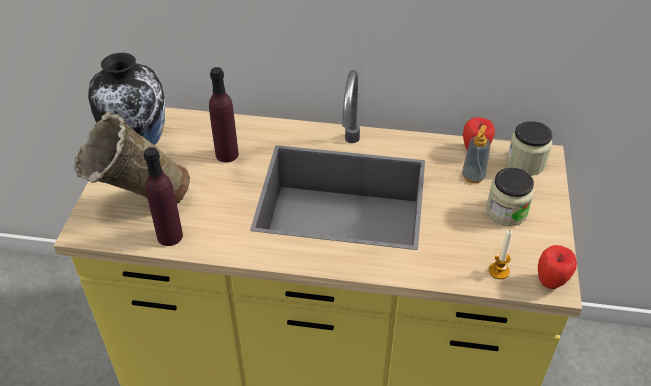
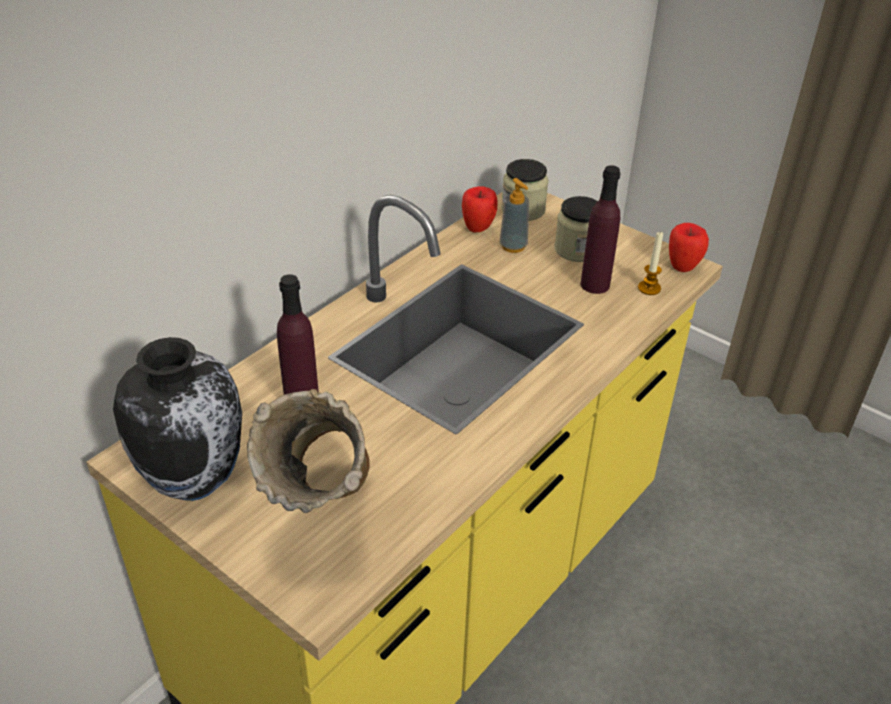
camera: 60 degrees left, 5 degrees down
(170, 236) = (406, 510): purple bottle -> purple bottle (595, 284)

